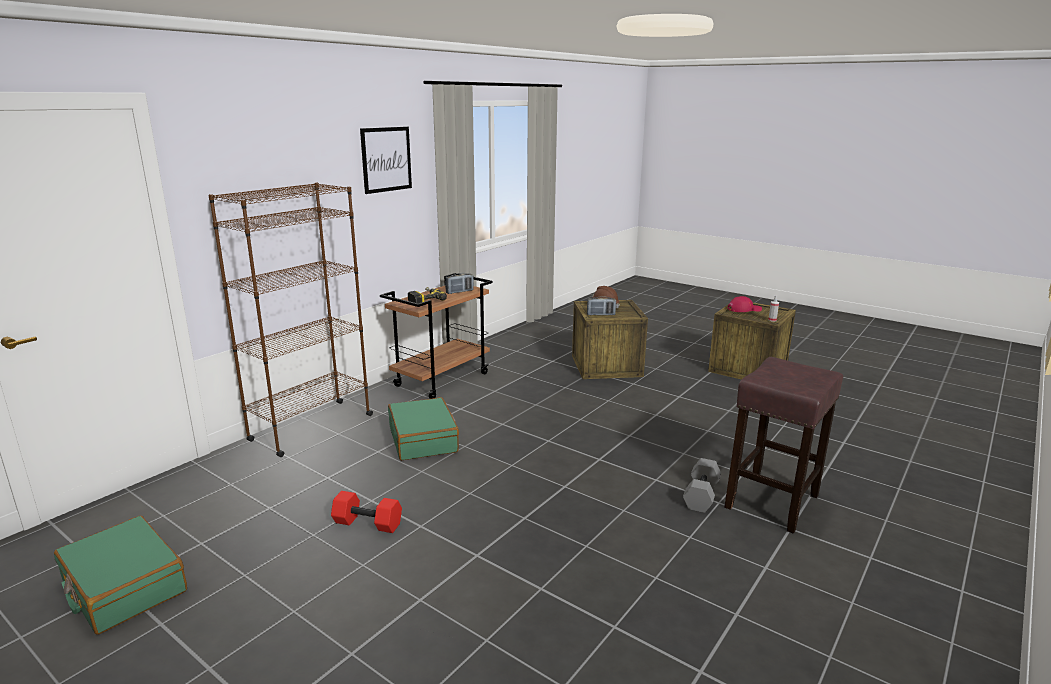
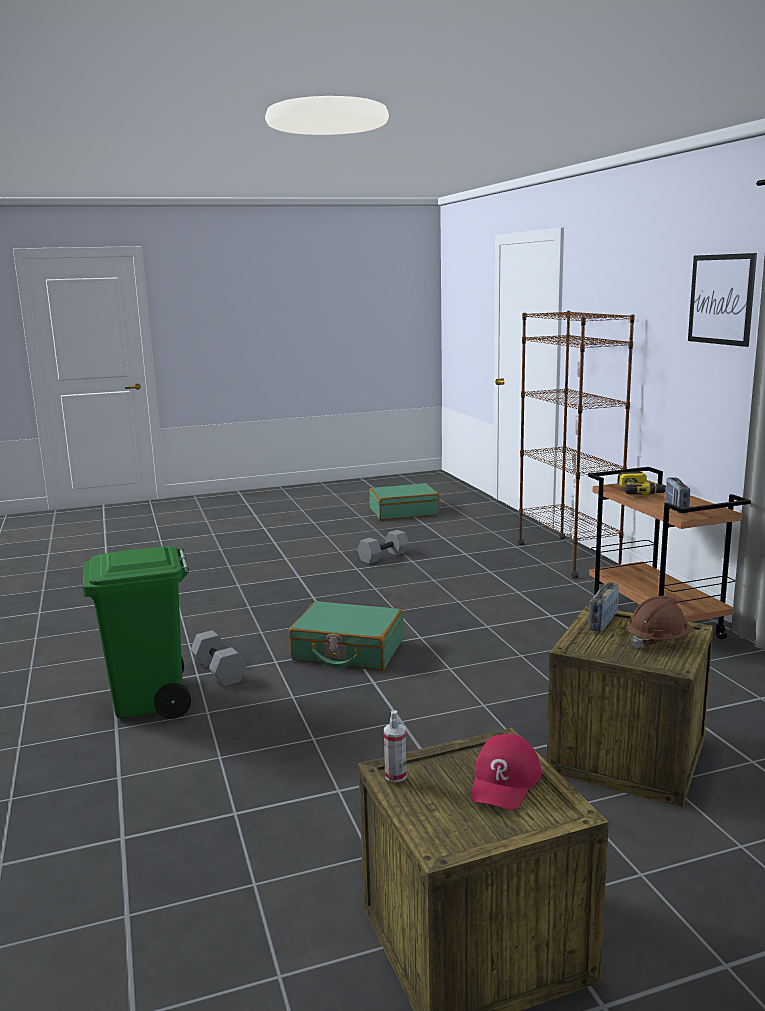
camera: 125 degrees right, 5 degrees down
(368, 523) = (383, 557): red dumbbell -> grey dumbbell
(423, 439) = (493, 589): green suitcase -> green suitcase (348, 651)
(772, 501) = (150, 702): brown stool -> green trash can

